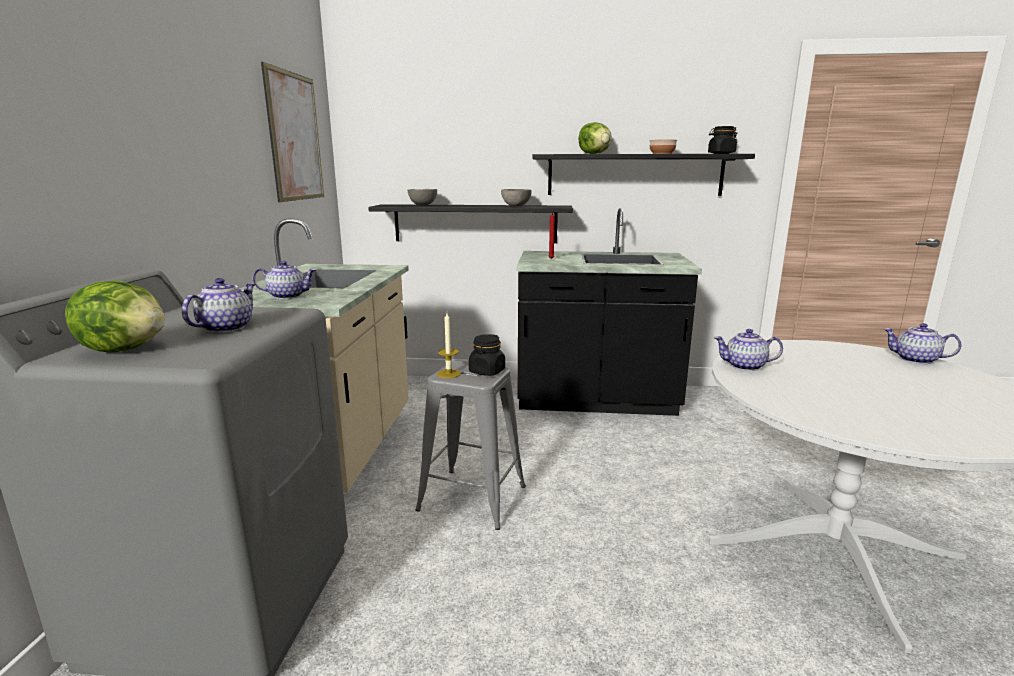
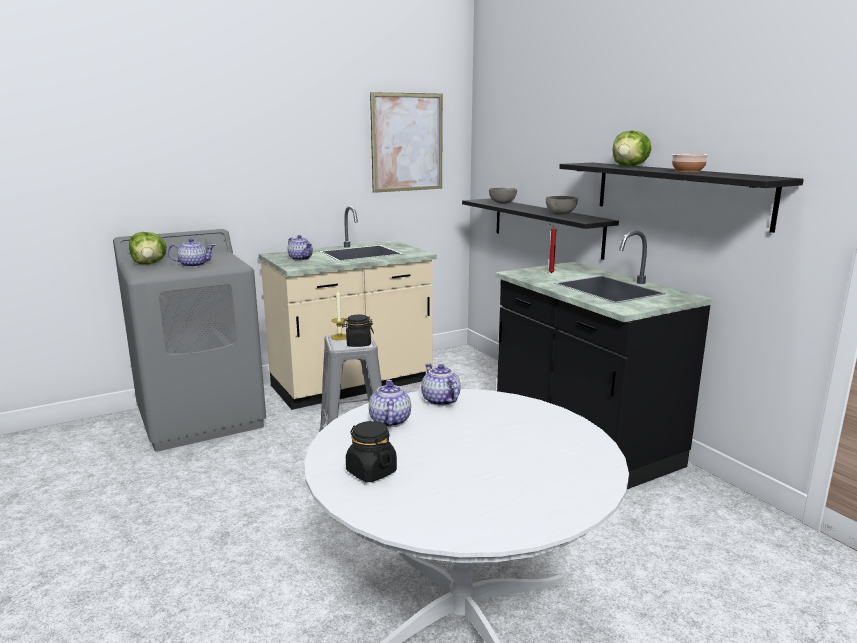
camera: 55 degrees right, 0 degrees up
(721, 153) = (754, 176): black jar -> black jar (371, 472)
(915, 360) = (595, 473): teapot -> teapot (389, 421)

